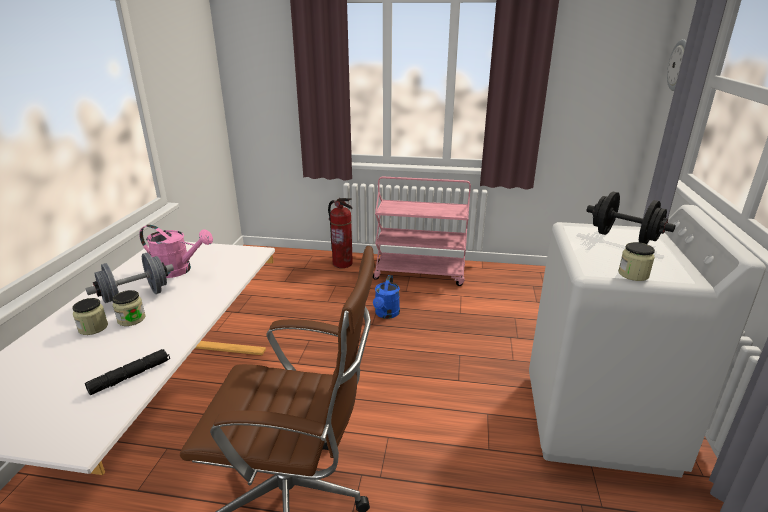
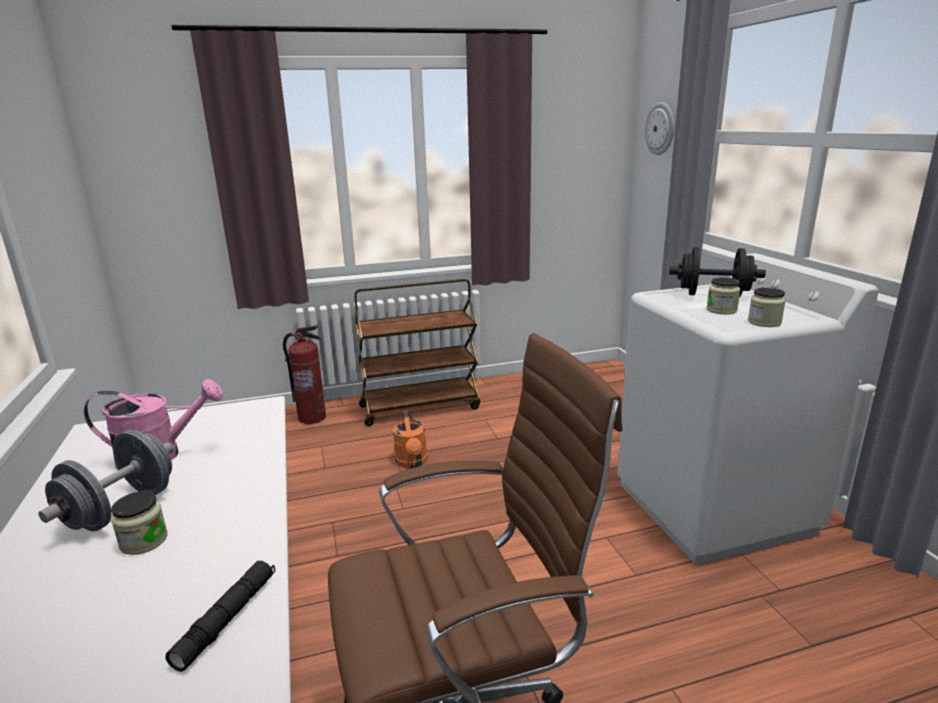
camera: 25 degrees left, 5 degrees down
(93, 328) = (81, 573): jar -> jar (721, 310)
(386, 314) = (412, 463): blue watering can -> orange watering can
(420, 274) = (420, 407): pink cart -> brown cart

